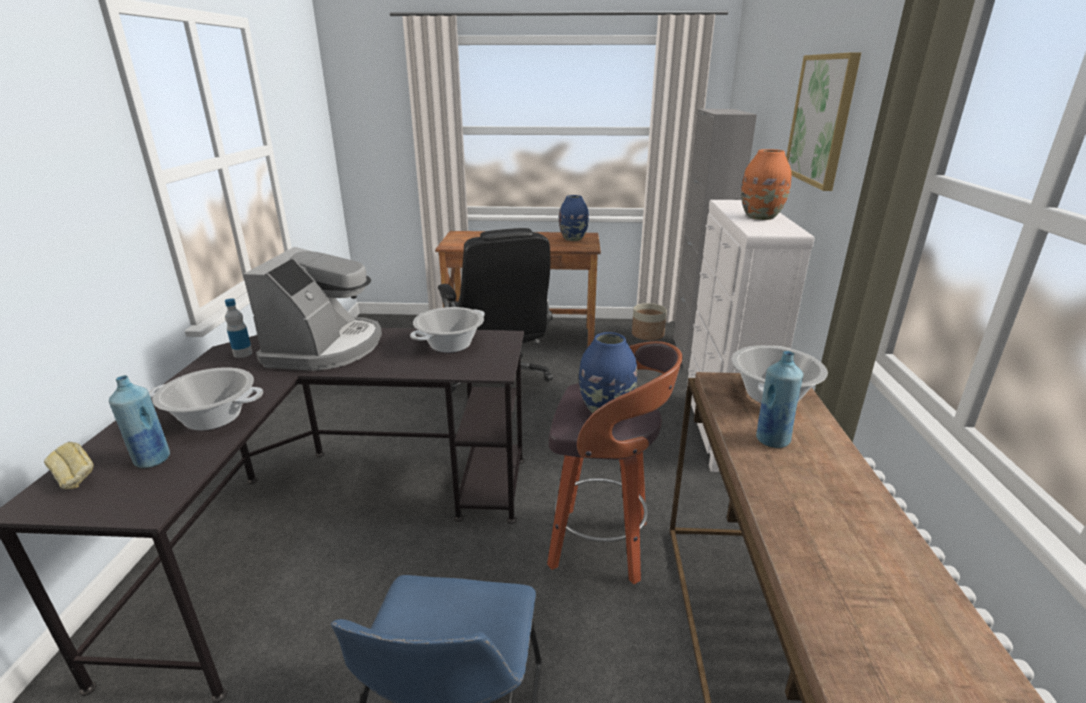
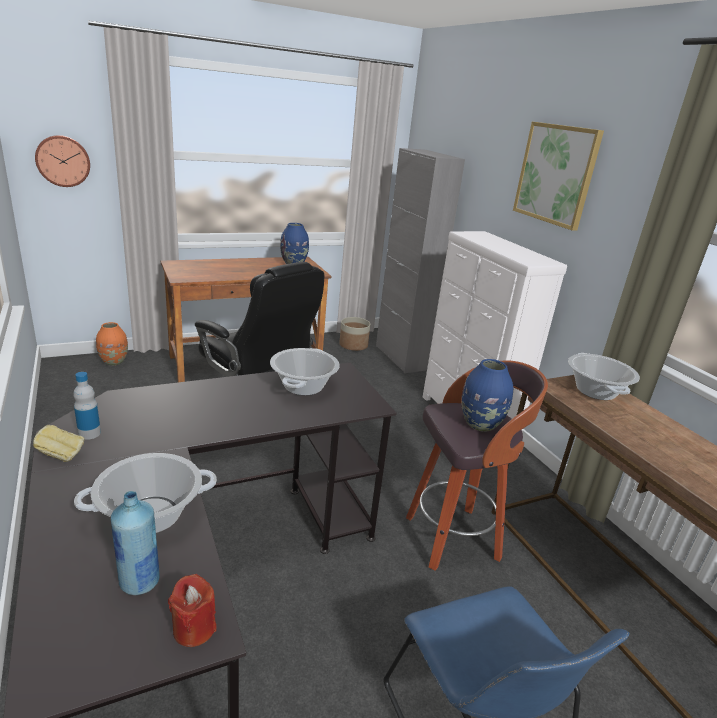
camera: 30 degrees left, 0 degrees up
(76, 480) = (71, 635): bread -> bread (61, 456)
(145, 501) = (194, 628): none -> red candle
(325, 348) = (180, 410): coffee machine -> none
(375, 139) = (63, 161): none -> wall clock
(761, 217) = (510, 248): orange vase -> orange vase (114, 362)
(772, 440) = (631, 426): blue bottle -> none

